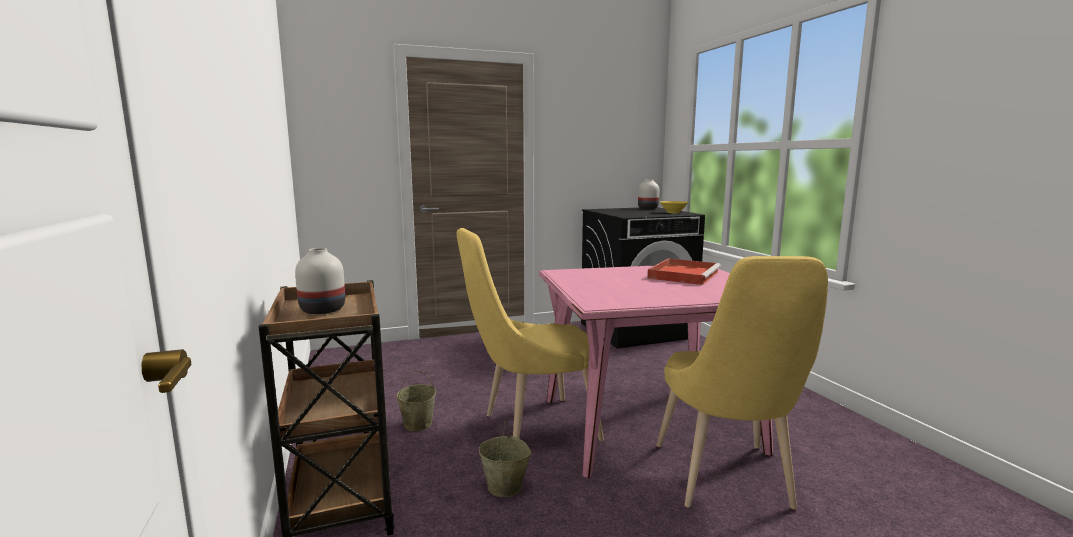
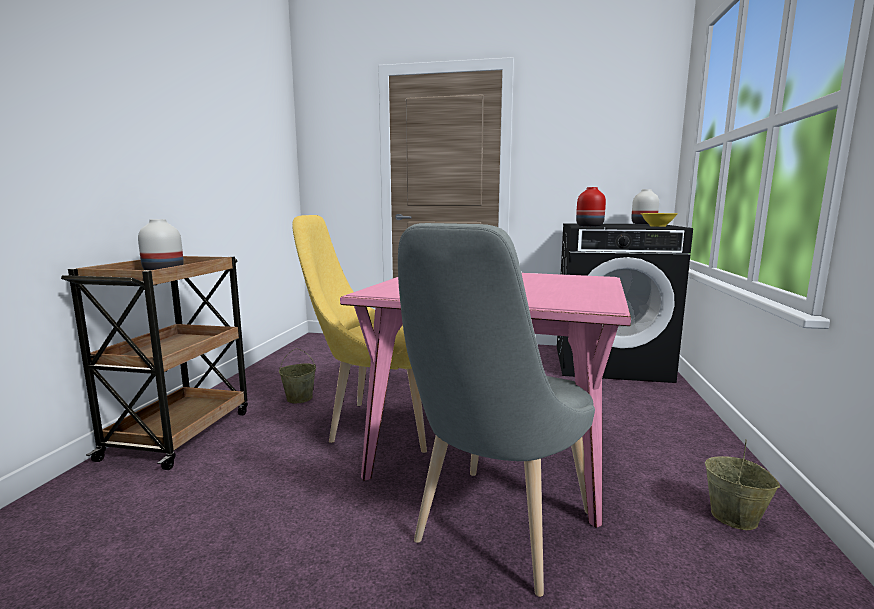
camera: 30 degrees right, 0 degrees up
(505, 487) = (288, 464): beige bucket -> beige bucket (735, 517)
(630, 215) = (590, 226): none -> red vase
(683, 274) = (552, 282): red tray -> none
(725, 481) = (497, 533): yellow chair -> grey chair

